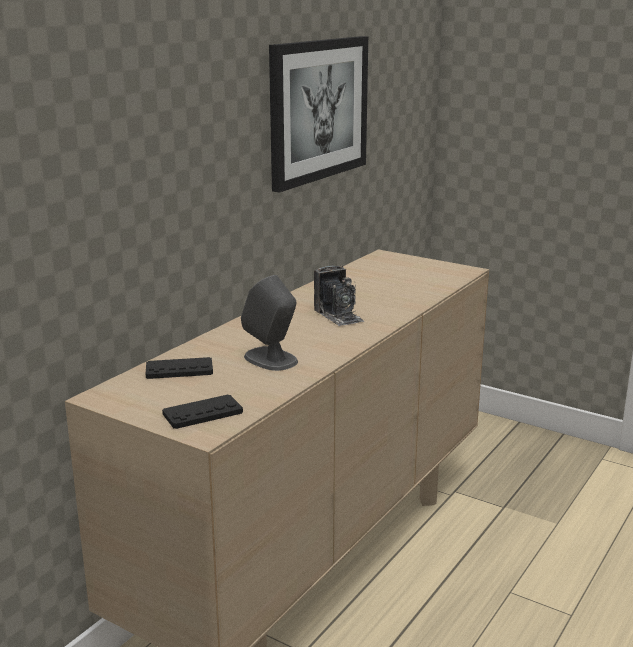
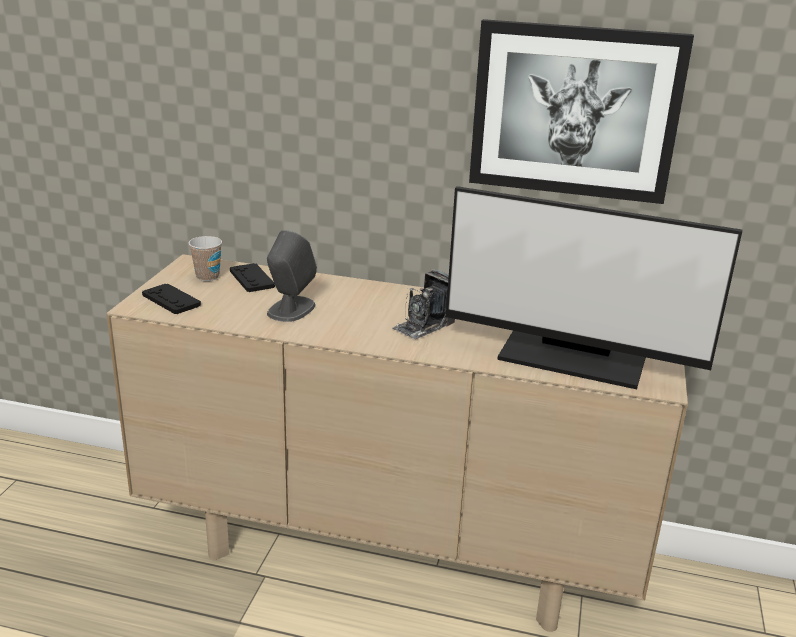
camera: 70 degrees right, 5 degrees up
(152, 391) = (207, 277): none -> cup
(417, 283) = (572, 357): none -> monitor

